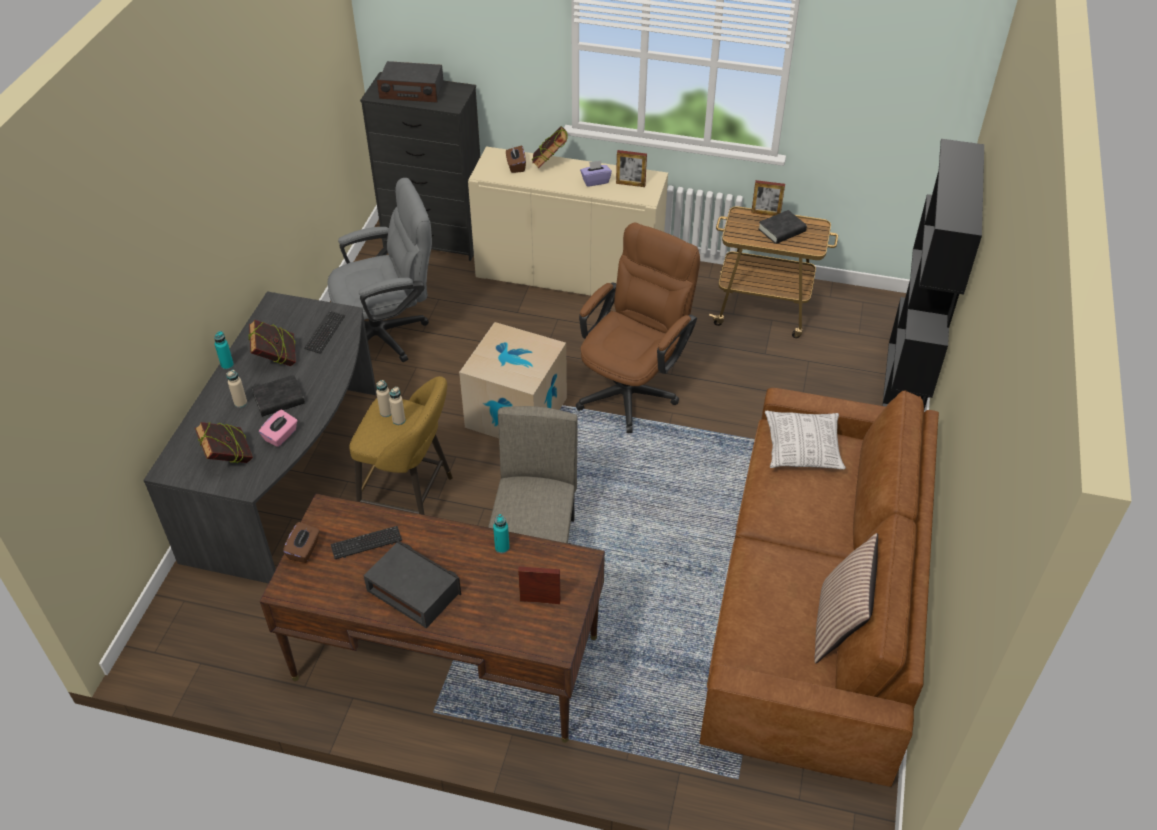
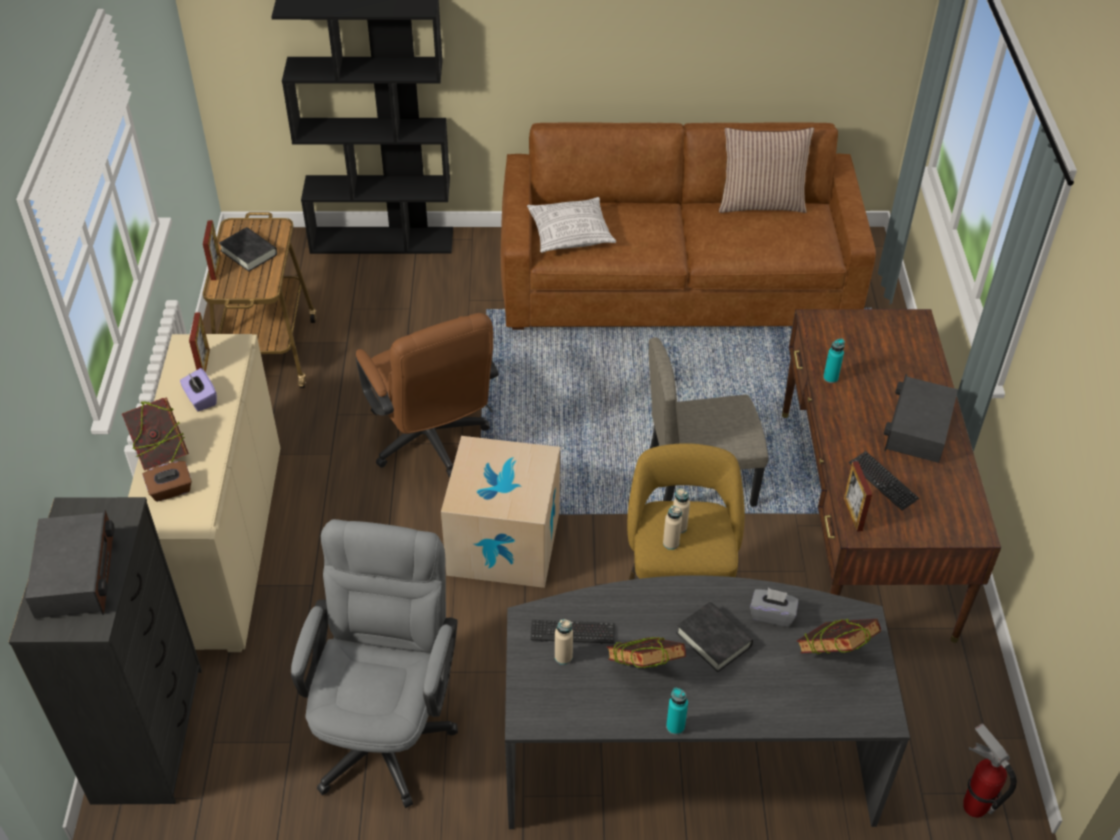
camera: 105 degrees left, 0 degrees up
(155, 629) = (973, 806): none -> fire extinguisher
(240, 403) = (737, 681): beige bottle -> beige bottle (563, 657)
(281, 436) = (772, 614): pink tissue box -> grey tissue box
(304, 550) = (920, 531): brown tissue box -> none
(388, 333) = (386, 727): grey office chair -> grey office chair turned 45 degrees clockwise
(540, 600) = (874, 340): picture frame -> picture frame (852, 514)
(633, 387) = (431, 443): brown office chair -> brown office chair turned 135 degrees counterclockwise

